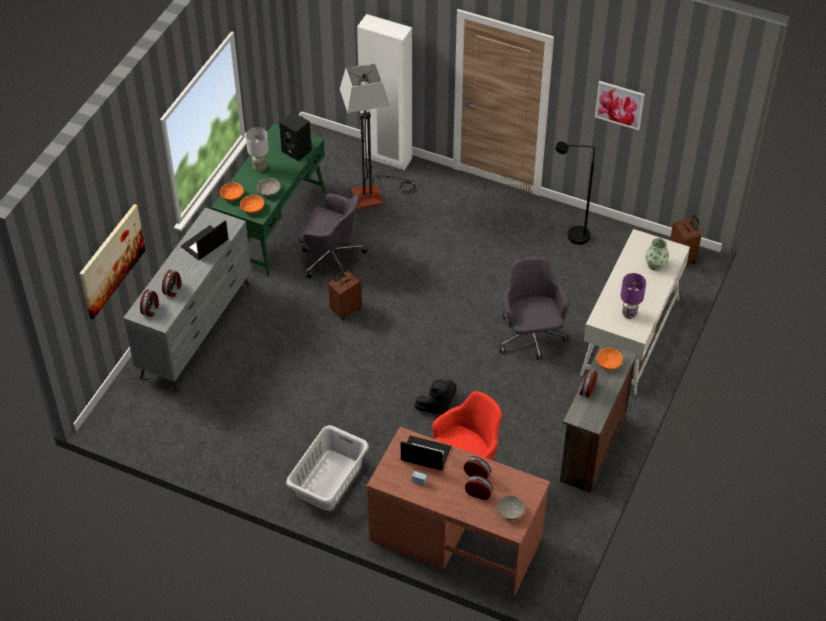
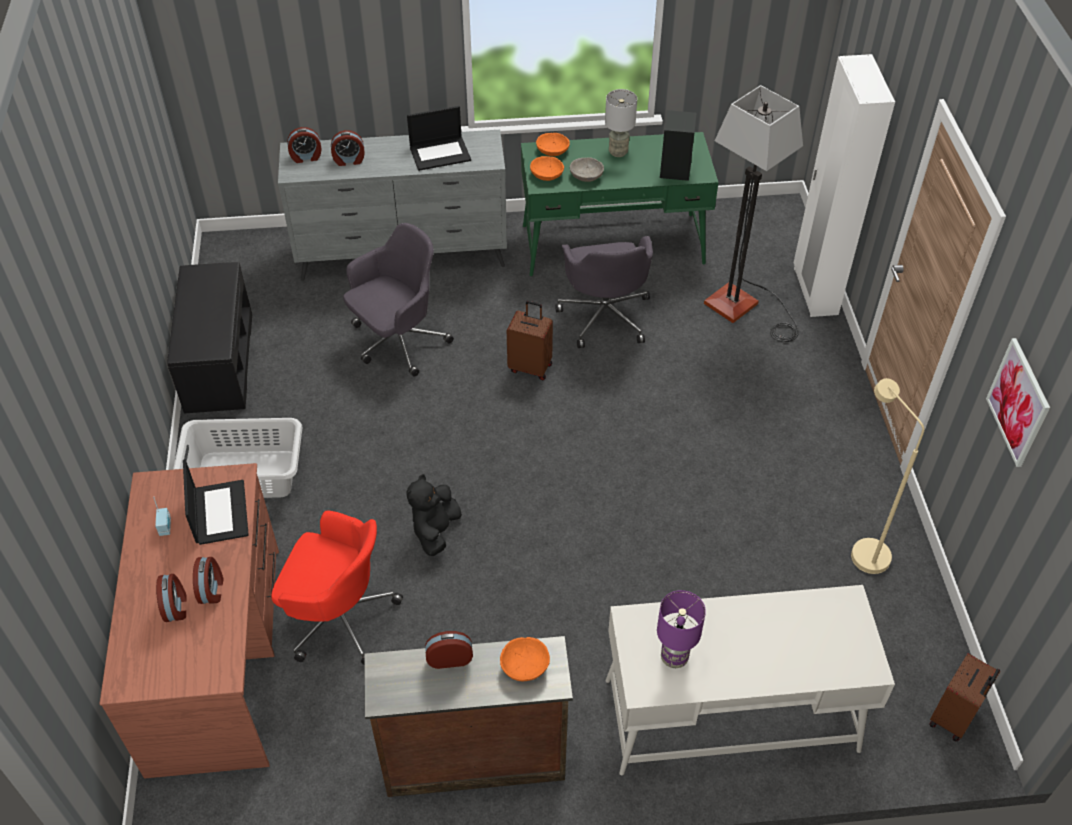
camera: 60 degrees right, 0 degrees up
(111, 260) = (306, 69): picture -> none
(204, 244) = (440, 153): laptop -> laptop turned 150 degrees clockwise
(217, 462) = (218, 361): none -> black bench
(436, 405) = (435, 530): black plush toy -> black plush toy turned 75 degrees clockwise
(510, 512) = (156, 663): grey bowl -> none
(531, 337) = (633, 584): grey office chair -> grey office chair (398, 341)
(572, 236) = (862, 549): black floor lamp -> beige floor lamp
(655, 265) = (811, 650): vase -> none

